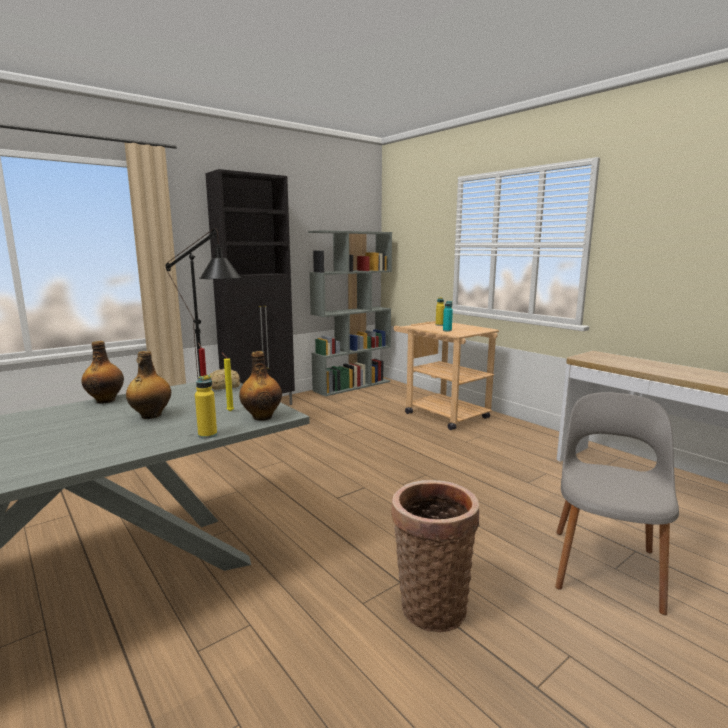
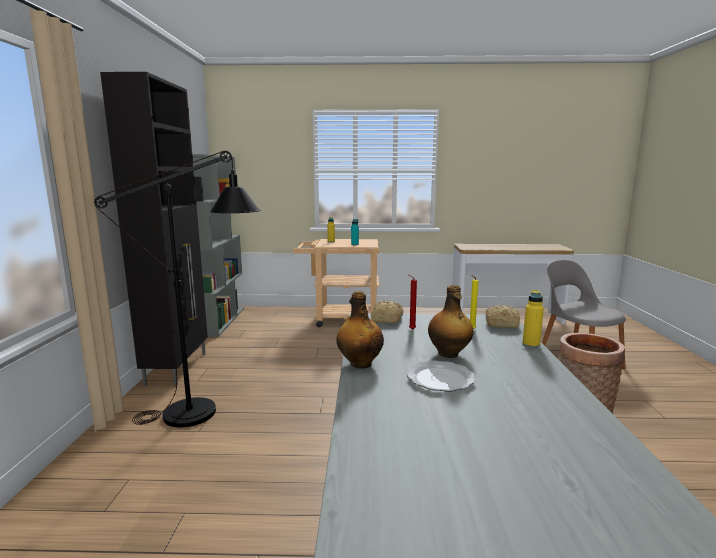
camera: 50 degrees left, 0 degrees up
(88, 423) = (440, 379): none -> plate
(262, 417) = (500, 324): bottle -> bread

